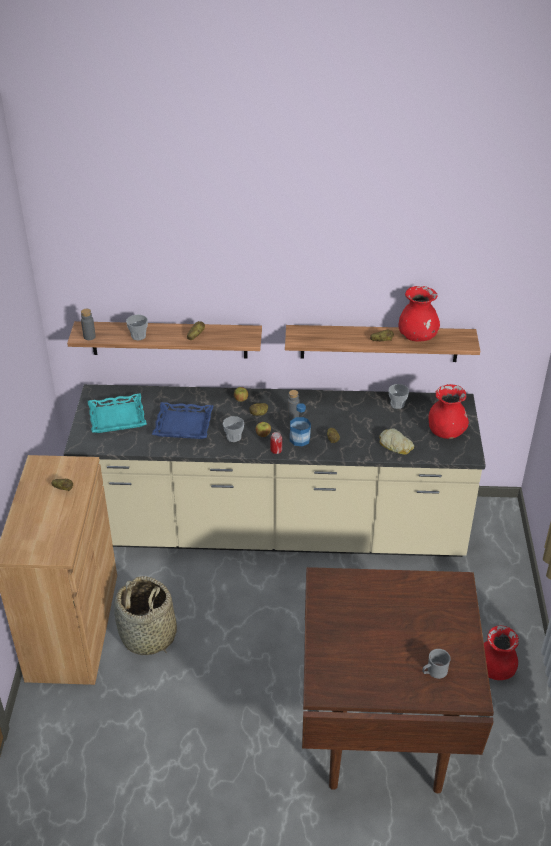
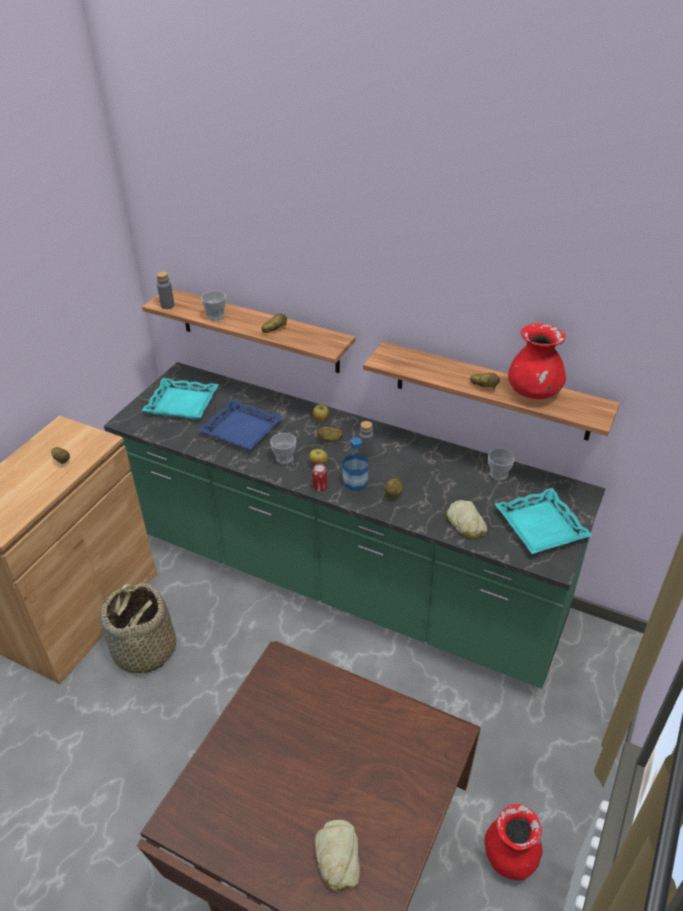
camera: 25 degrees right, 0 degrees up
(275, 529) = (343, 578): beige counter -> green counter
(434, 671) = (337, 858): grey mug -> bread
(445, 432) = (540, 526): red vase -> turquoise tray

